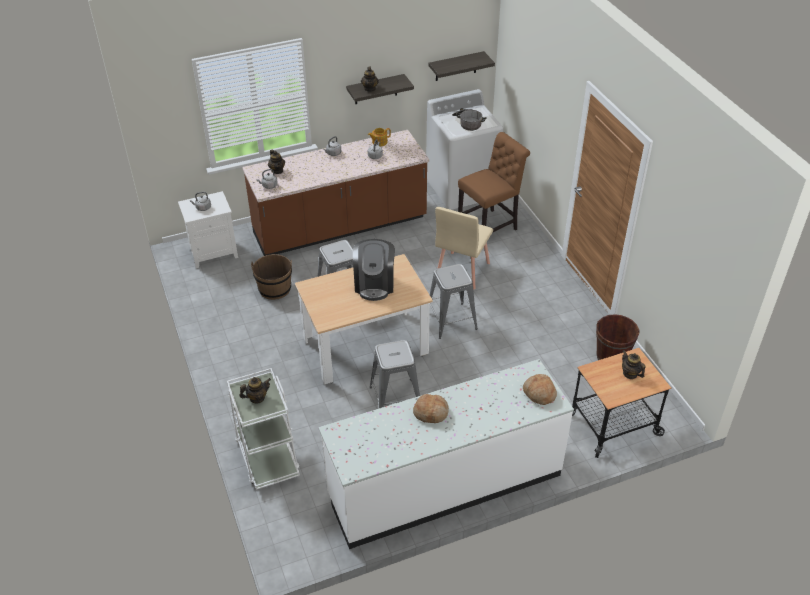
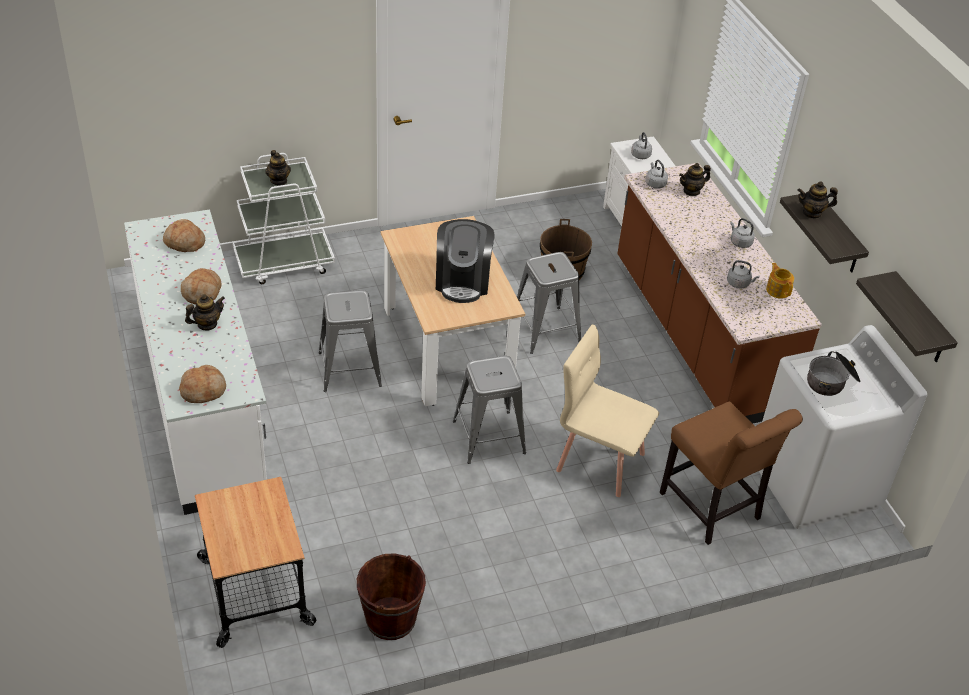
camera: 90 degrees right, 0 degrees up
(368, 435) = (184, 242): none -> bread
(374, 284) = (463, 281): coffee machine -> coffee machine turned 90 degrees counterclockwise
(630, 374) = (252, 534): teapot -> teapot (207, 324)

